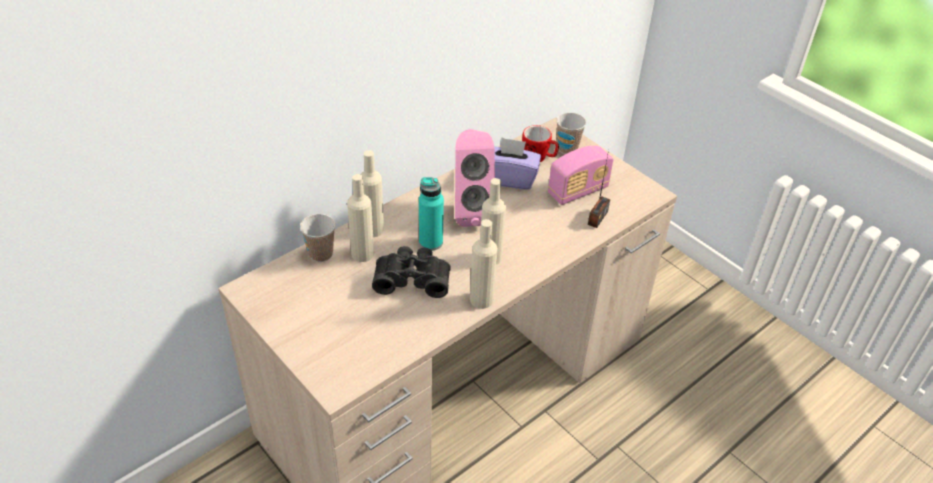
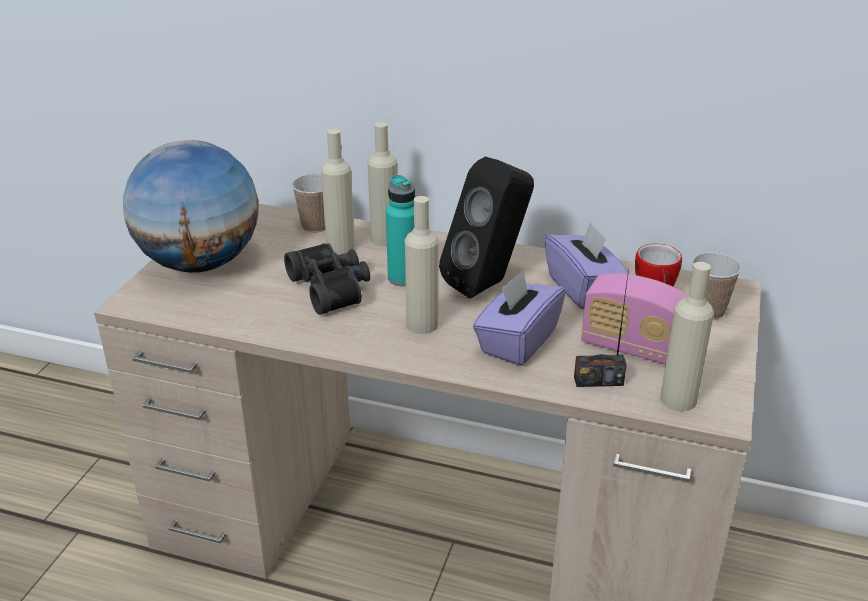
camera: 60 degrees right, 10 degrees down
(315, 333) = (200, 263): none -> globe
(471, 211) = (488, 284): pink speaker -> black speaker
(481, 299) = (343, 343): beige bottle -> beige bottle (678, 399)
(539, 228) = (517, 342): none -> purple tissue box

